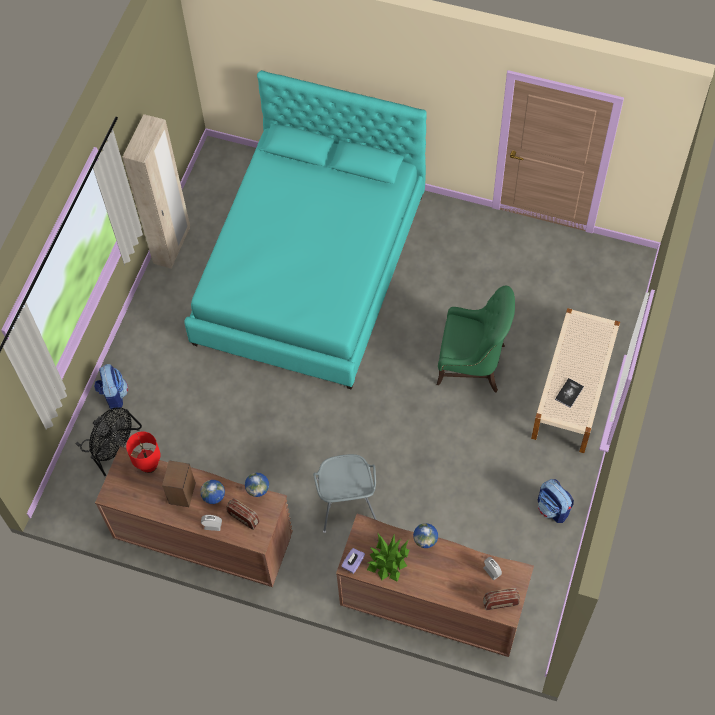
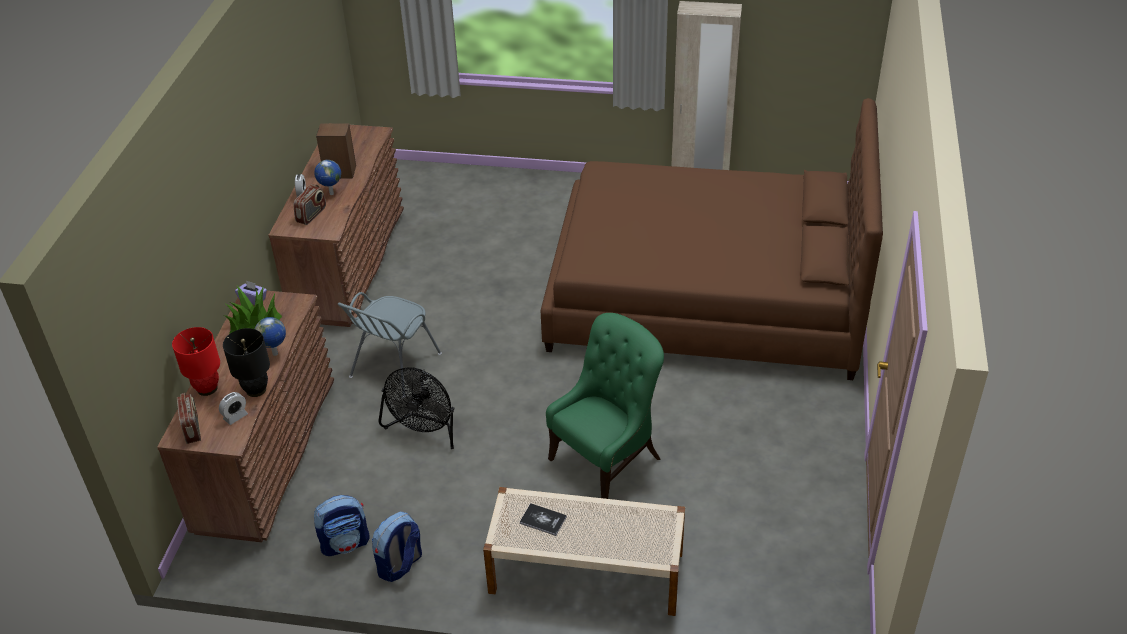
camera: 80 degrees right, 20 degrees down
(110, 448) = (445, 190): black fan -> black fan (423, 426)
(113, 395) = (507, 182): backpack -> backpack (345, 543)
(149, 466) = (370, 147): red table lamp -> red table lamp (207, 388)
(259, 493) = (341, 221): globe -> none
(311, 268) = (706, 296): turquoise bed -> brown bed
(347, 504) = (394, 367): grey chair -> grey chair turned 45 degrees counterclockwise
(464, 557) = (256, 389): none -> black table lamp
(472, 363) = (607, 458): green chair -> green chair turned 135 degrees counterclockwise

